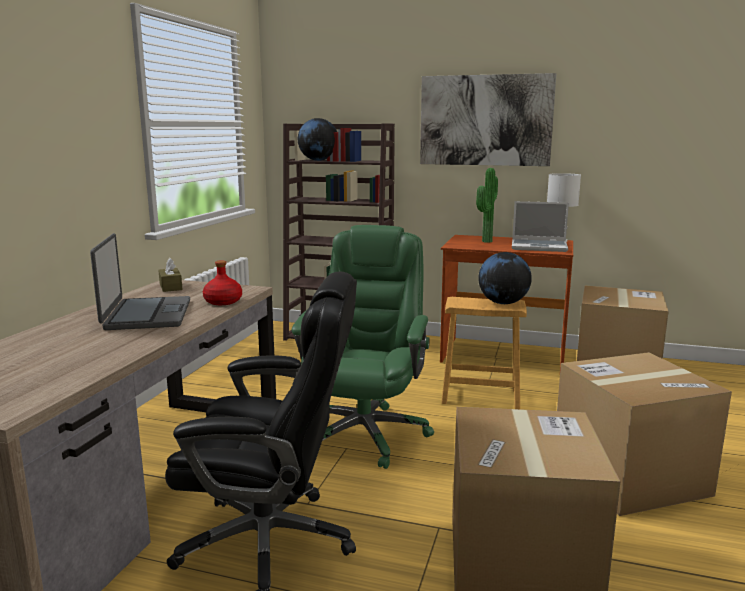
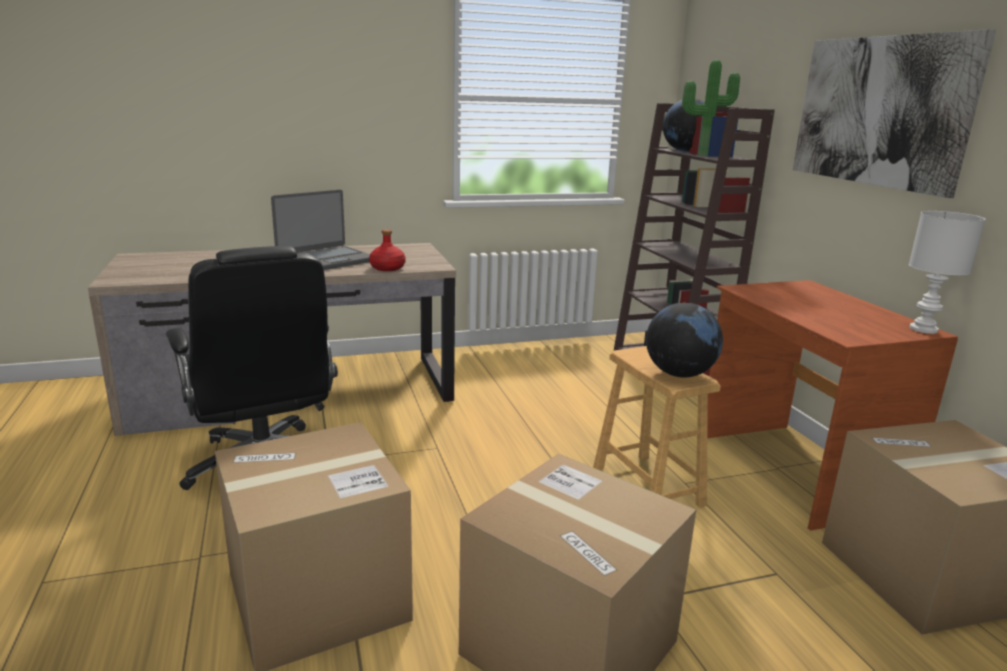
camera: 55 degrees right, 5 degrees up
(170, 287) = (408, 249): brown tissue box -> none
(365, 433) = (475, 447): green office chair -> none
(485, 241) = (805, 296): potted plant -> potted plant (703, 155)
(539, 247) = (846, 324): laptop -> none

